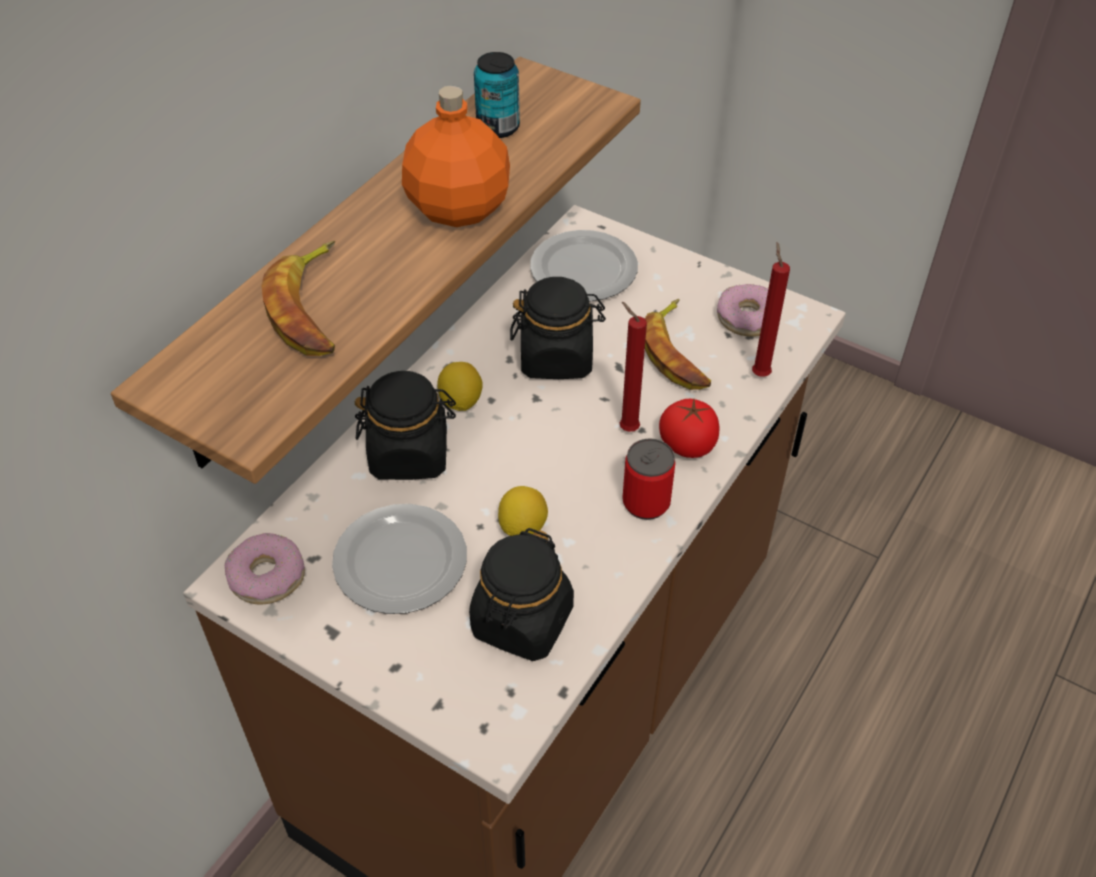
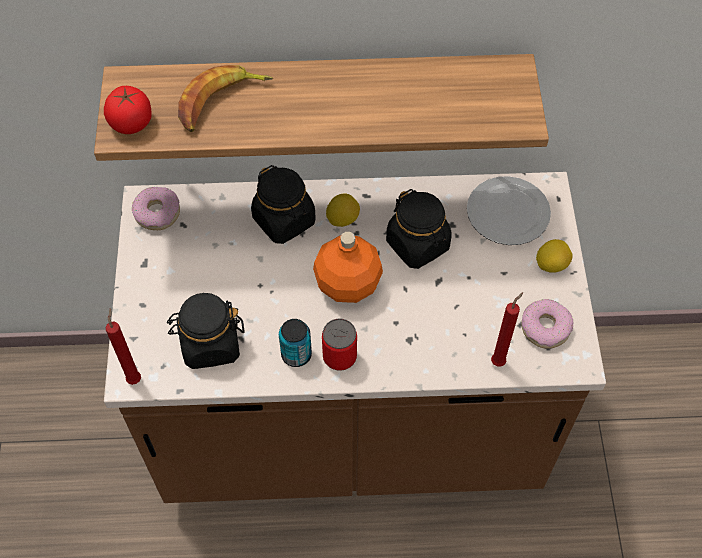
camera: 55 degrees right, 10 degrees up
(400, 564) = (207, 265): plate -> none
(457, 208) = (354, 112): orange bottle -> orange bottle (347, 283)
(498, 127) = (448, 86): can -> can (296, 354)
(522, 527) = (274, 306): lemon -> lemon (551, 264)
(626, 428) = (390, 314): red candle -> red candle (134, 378)
(677, 353) = (477, 305): banana -> none
(687, 445) = (403, 353): tomato -> tomato (131, 123)

